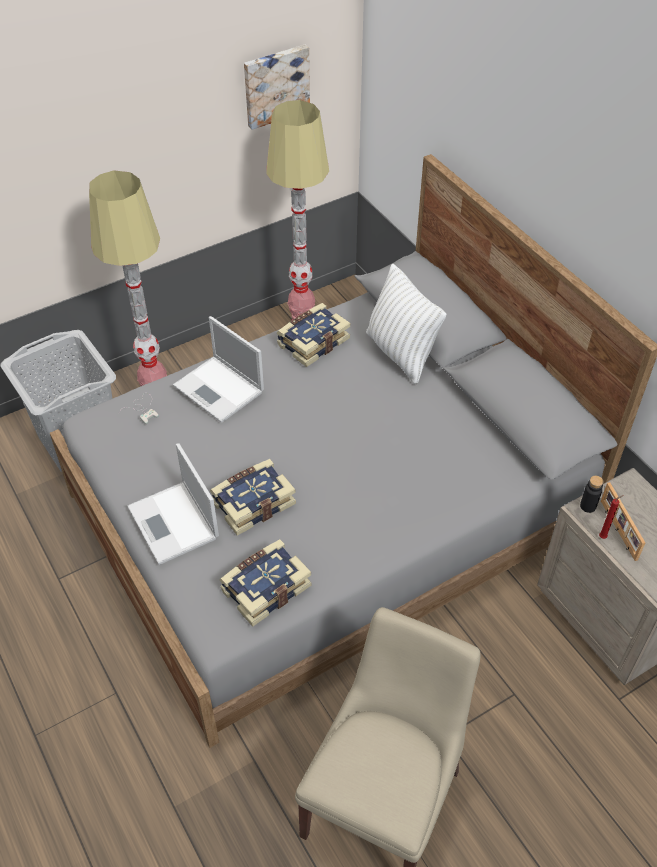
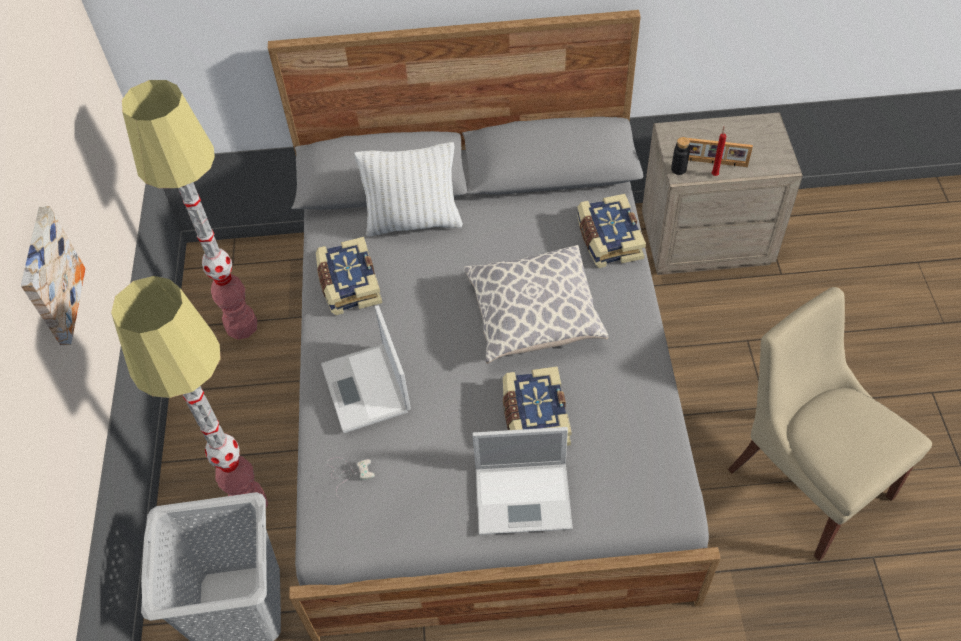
camera: 60 degrees left, 5 degrees up
(220, 389) = (366, 389): laptop -> laptop turned 90 degrees clockwise
(265, 587) = (644, 444): book -> book (608, 240)
(276, 85) = (72, 101): picture -> picture (48, 277)
(352, 466) = (533, 317): none -> pillow

